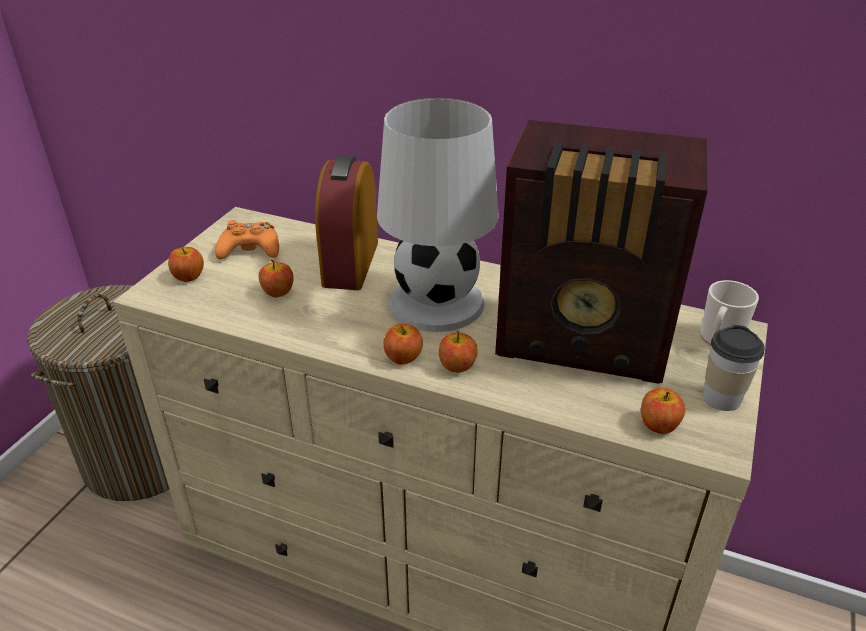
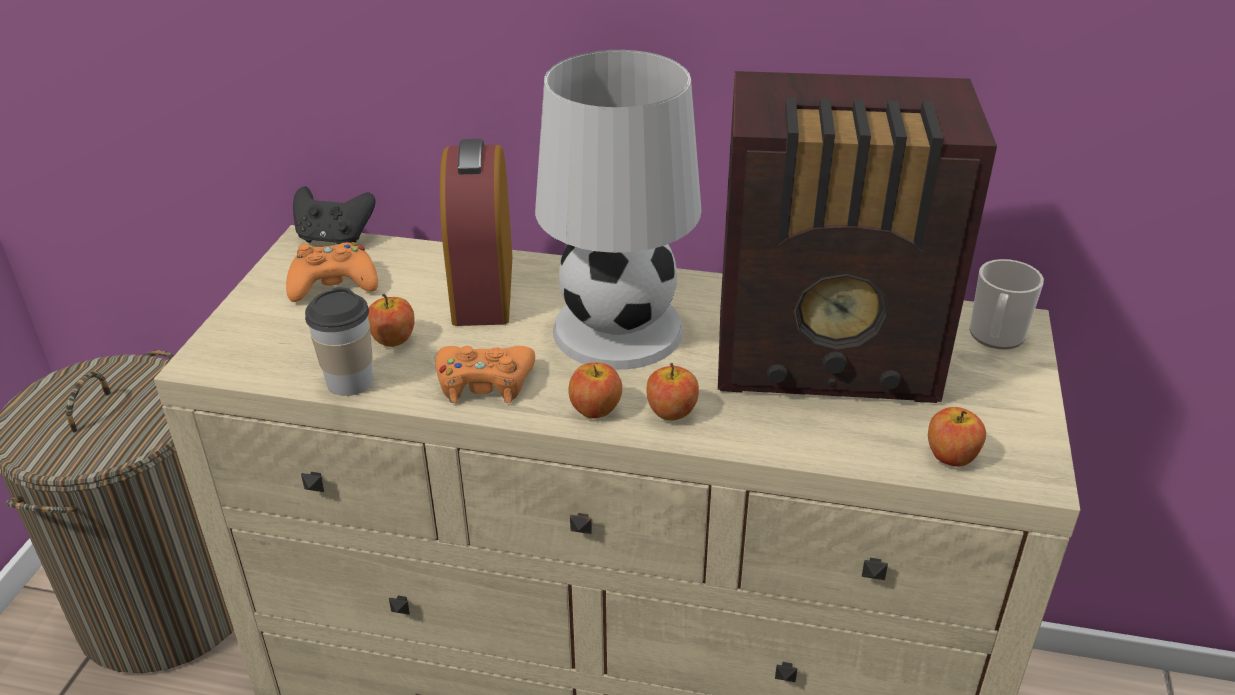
camera: 10 degrees left, 0 degrees up
(189, 277) = (256, 331): apple -> none
(261, 219) = (335, 239): none -> black game controller
(331, 329) = (484, 382): none -> orange game controller
(721, 398) = (1018, 412): cup -> cup (350, 381)

